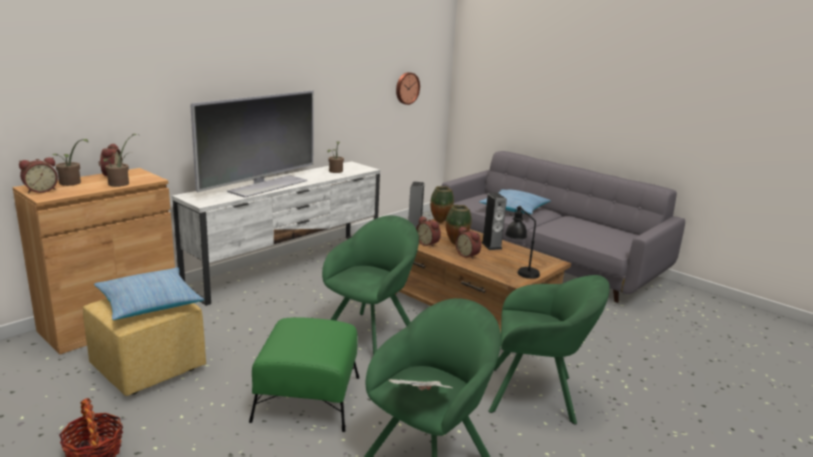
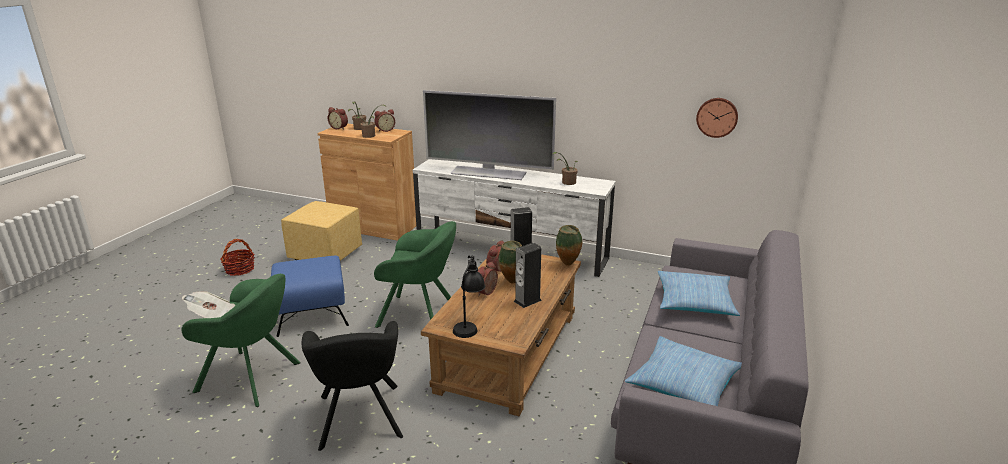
camera: 70 degrees right, 5 degrees up
(149, 303) = (323, 212): pillow -> pillow (684, 383)
(306, 399) = (311, 313): green ottoman -> blue ottoman
(537, 394) = (360, 420): green armchair -> black armchair

